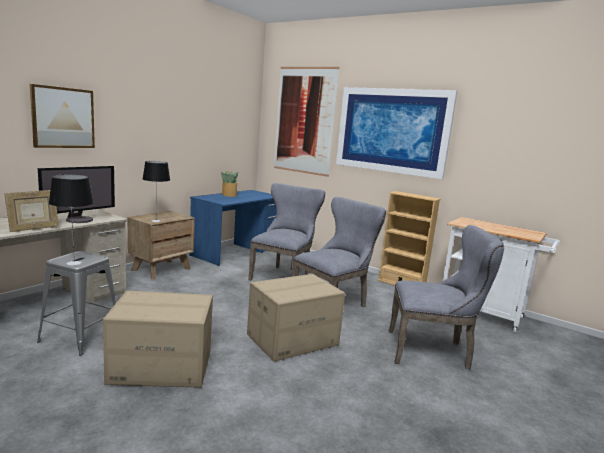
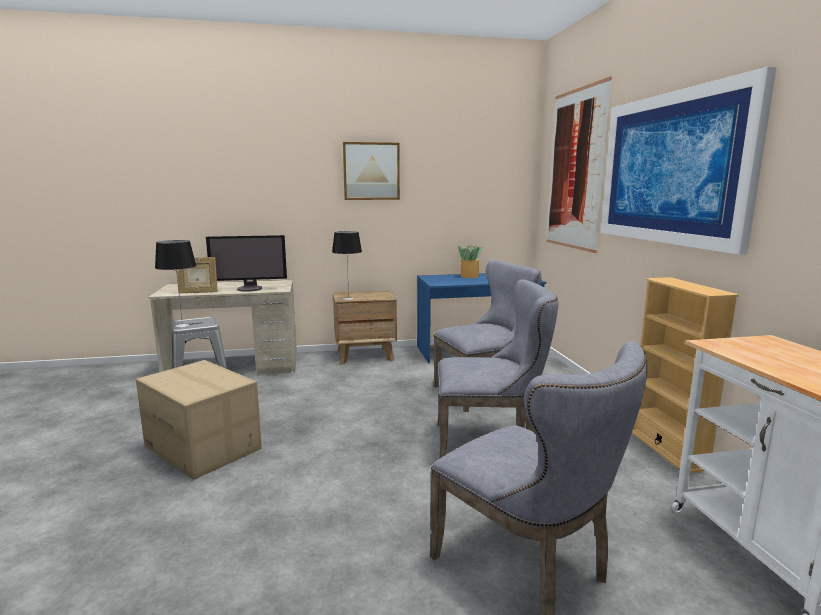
camera: 45 degrees right, 0 degrees up
(63, 117) = (262, 189): picture -> picture (371, 171)
(292, 339) = (358, 468): cardboard box -> none

